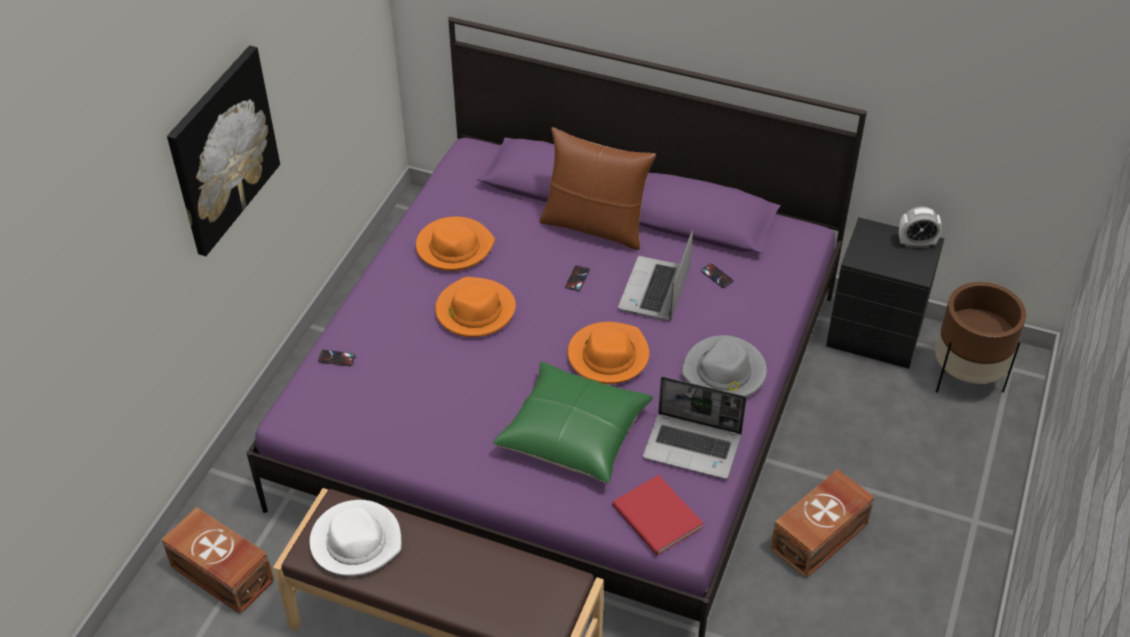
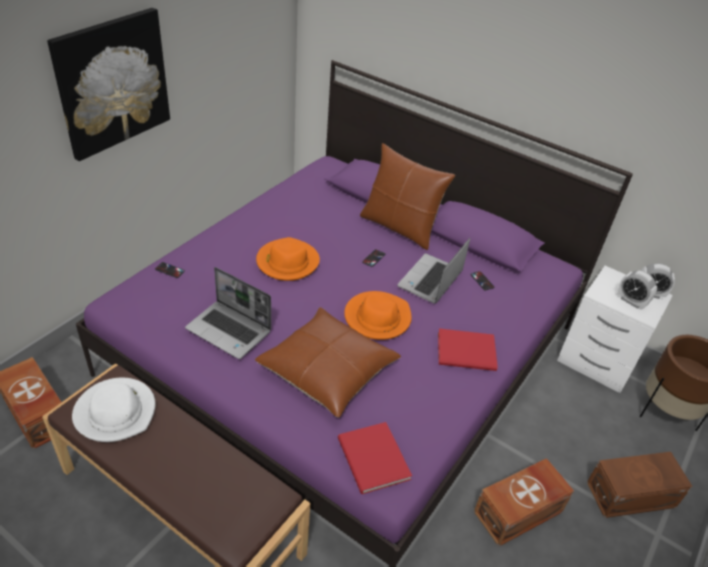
camera: 10 degrees right, 5 degrees down
(454, 247) = (291, 218): orange hat -> none
(573, 434) = (327, 370): green pillow -> brown pillow
(693, 446) = (424, 406): laptop -> laptop (230, 330)
(724, 372) = (468, 353): grey hat -> red book
(876, 336) = (598, 363): black nightstand -> white nightstand
(897, 259) = (631, 301): none -> alarm clock
(941, 486) = (632, 495): none -> brown storage box

